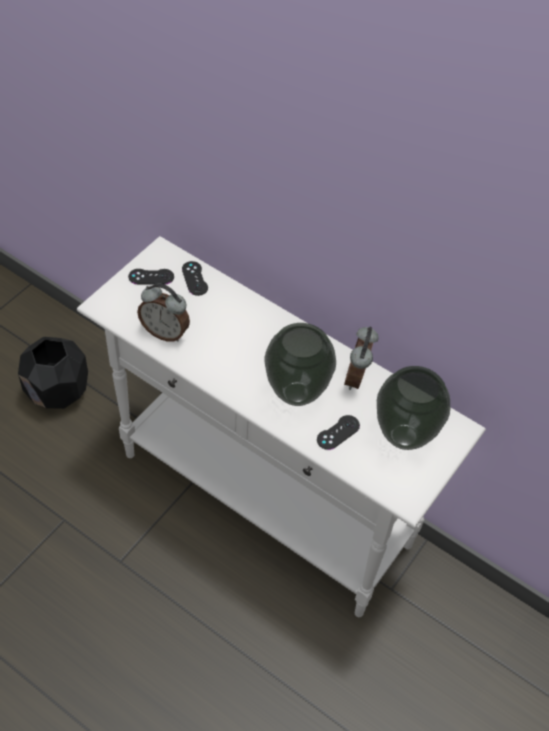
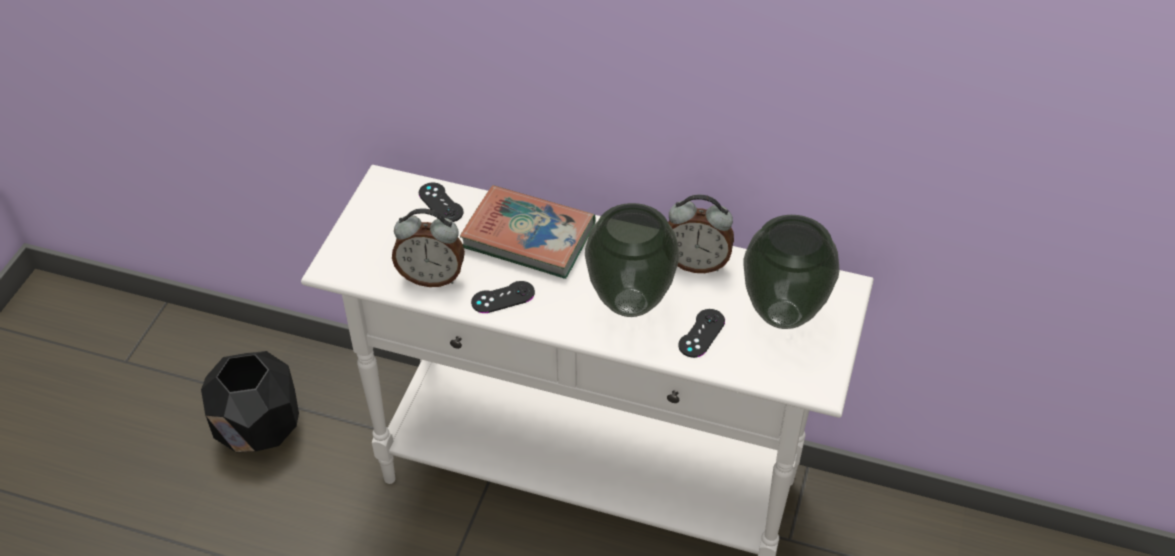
camera: 15 degrees left, 5 degrees down
(151, 277) = (383, 216): black game controller -> black game controller (503, 297)
(245, 322) = (529, 237): none -> book
(357, 377) = (696, 263): alarm clock -> alarm clock turned 75 degrees counterclockwise

